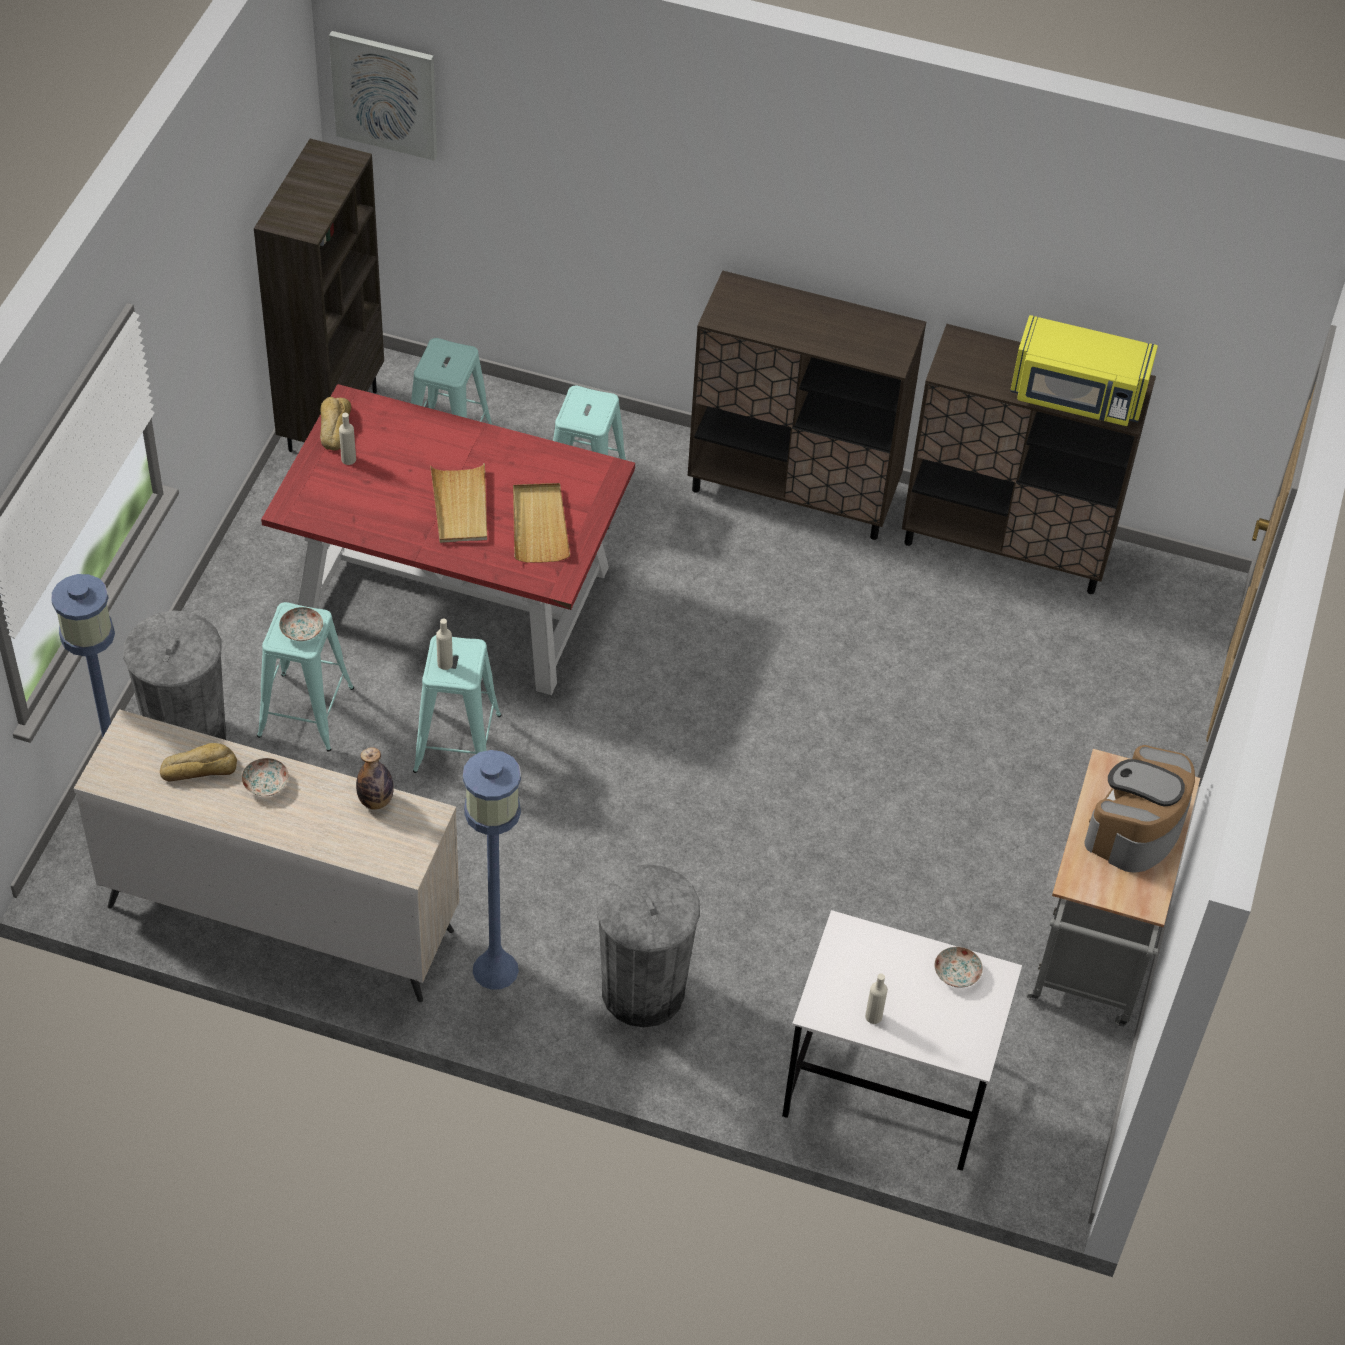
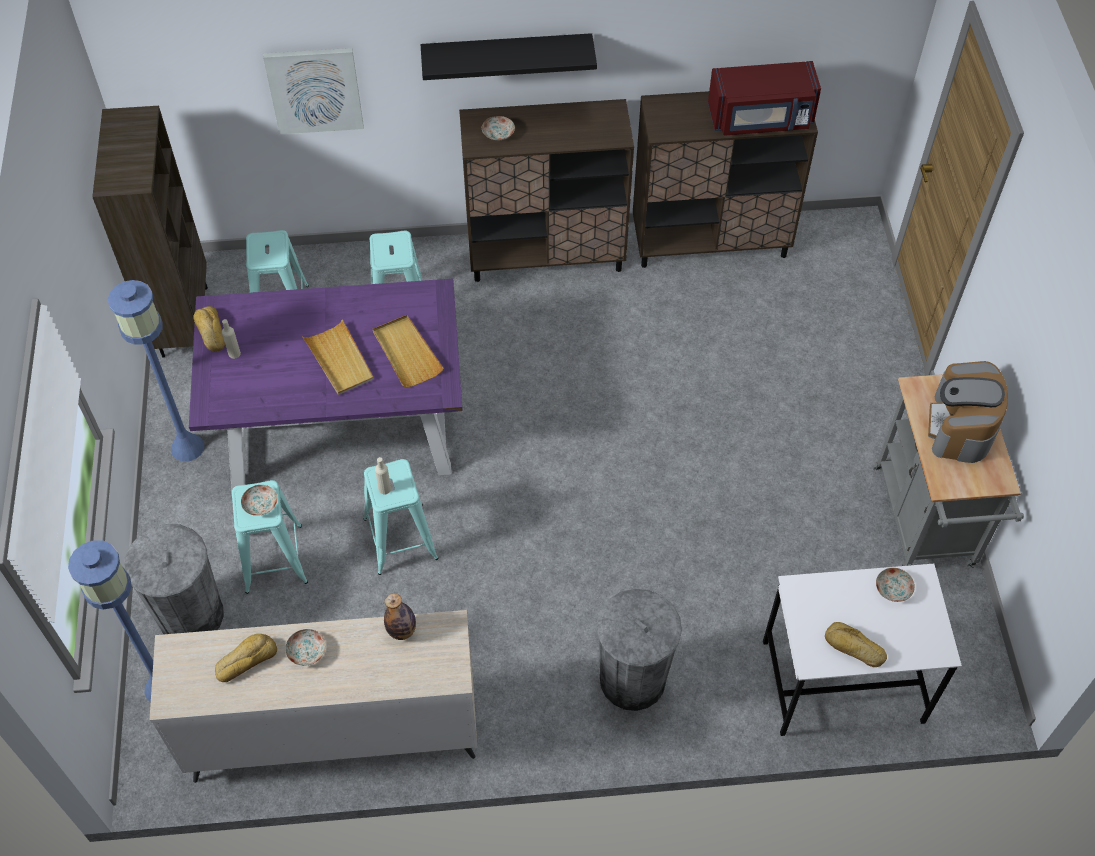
camera: 20 degrees left, 5 degrees up
(385, 94) = (151, 54): picture -> picture (314, 90)
(451, 594) = (339, 424): red dining table -> purple dining table
(494, 970) = (516, 708): blue floor lamp -> blue floor lamp (187, 447)
(753, 311) = (498, 133): none -> plate
(790, 221) = (507, 54): none -> black shelf
(873, 1016) = (854, 648): beige bottle -> bread
(1077, 397) = (761, 119): yellow microwave -> red microwave

